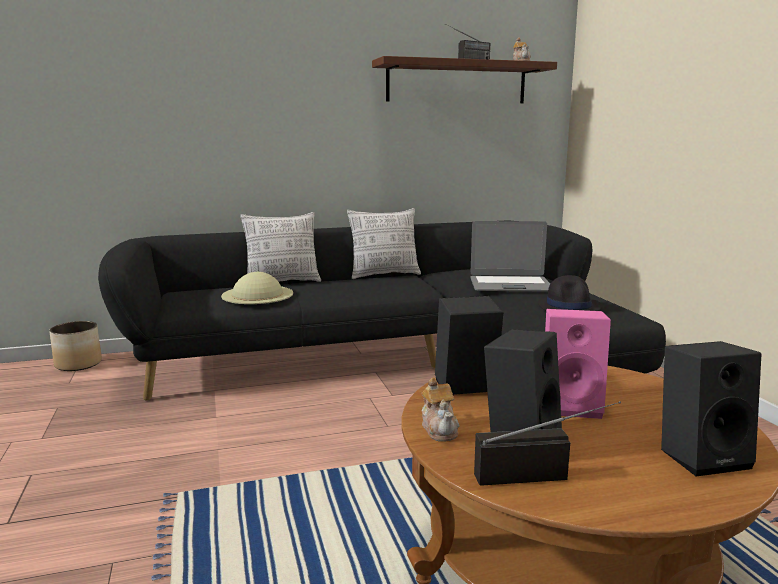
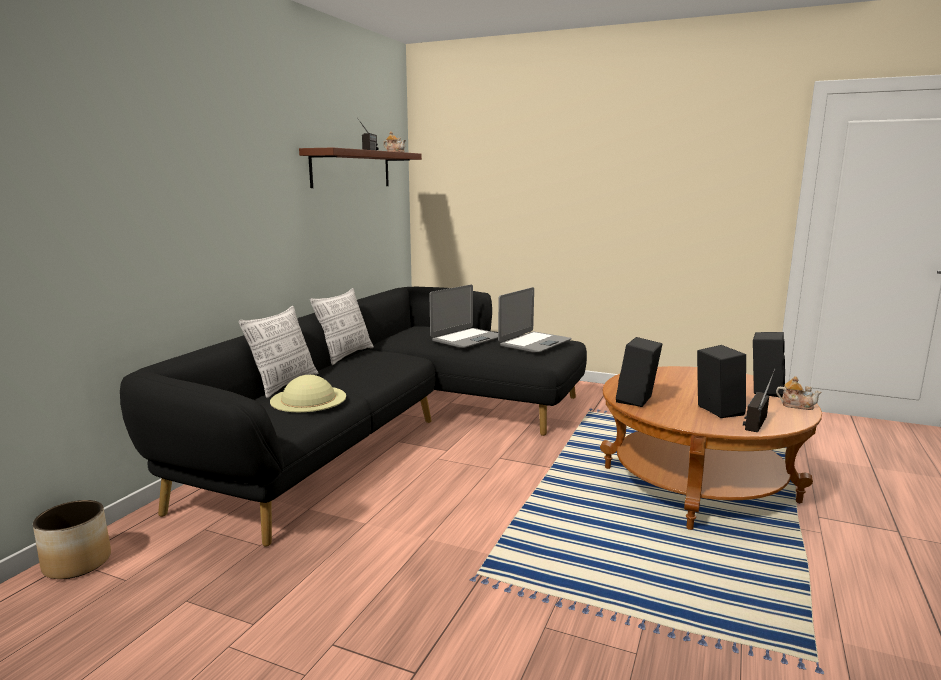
camera: 50 degrees left, 0 degrees up
(440, 429) = (685, 421): teapot -> teapot (796, 405)
(569, 306) = (534, 343): black hat -> laptop
(572, 405) = (686, 390): pink speaker -> none

